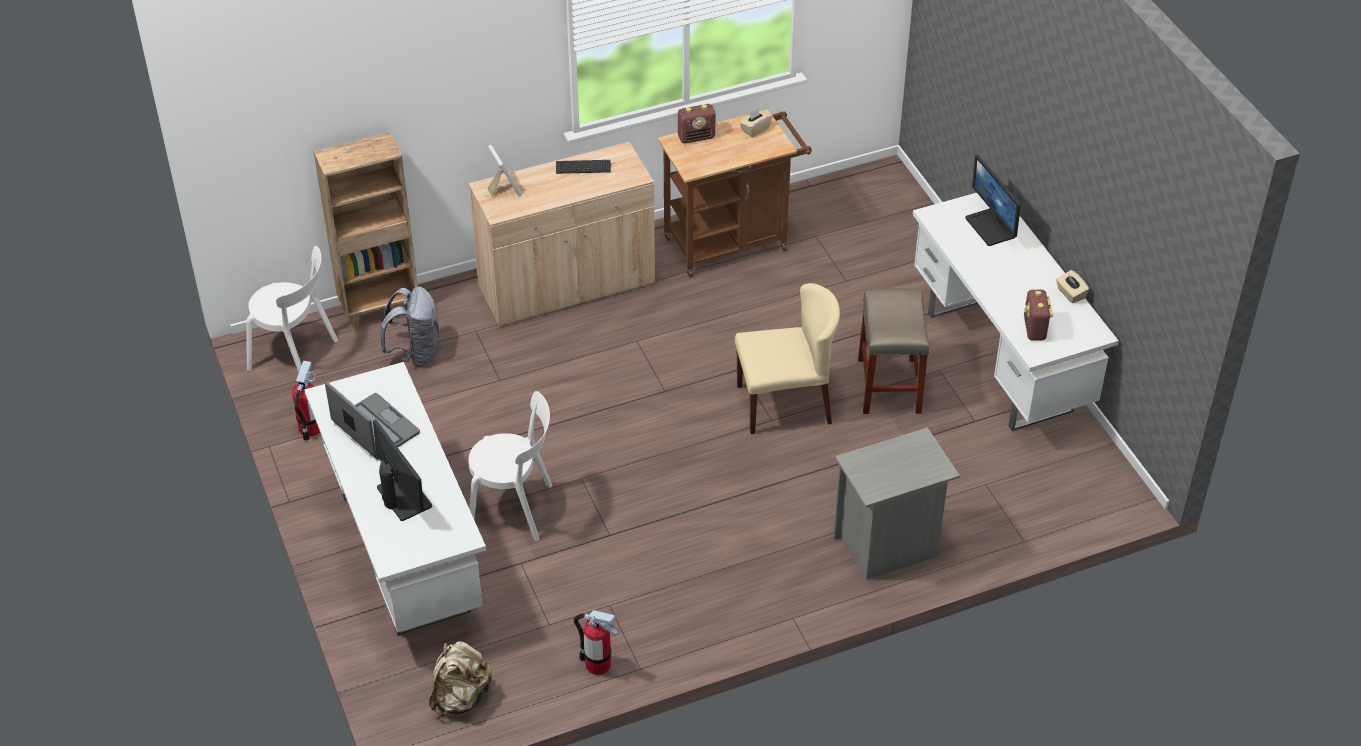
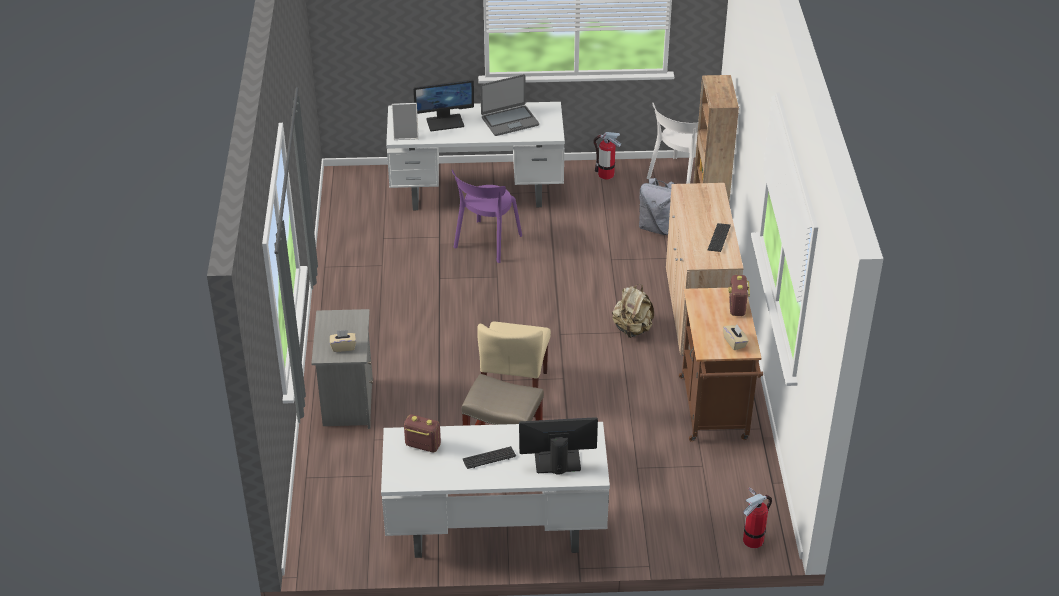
camera: 110 degrees right, 5 degrees down
(461, 697) = (352, 196): beige backpack -> beige backpack (632, 329)
(504, 189) = (709, 196): picture frame -> picture frame (406, 135)
(515, 509) = (486, 243): white chair -> purple chair
(597, 664) = (340, 250): fire extinguisher -> fire extinguisher (753, 540)
(1018, 275) = (489, 458): none -> keyboard
(1070, 294) = (450, 482): beige tissue box -> beige tissue box (343, 347)

